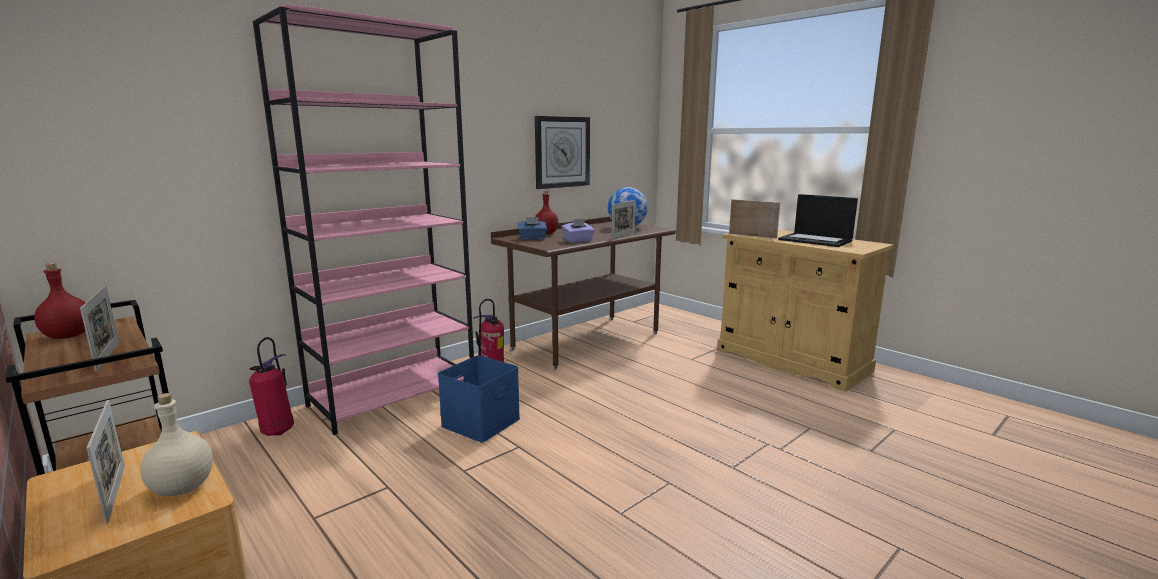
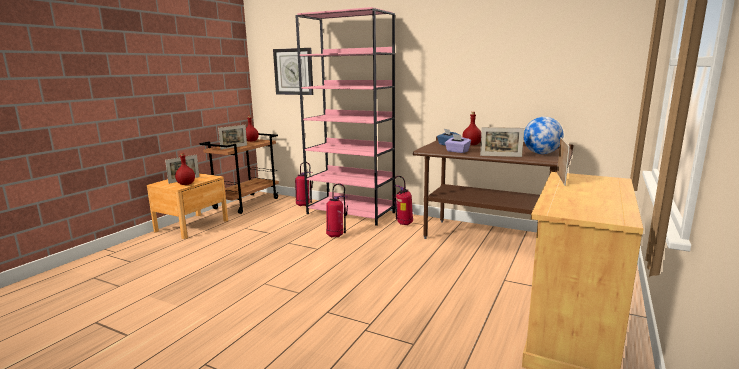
camera: 70 degrees right, 0 degrees up
(183, 488) = (186, 184): beige bottle -> red bottle
(481, 423) = (336, 236): blue storage box -> fire extinguisher
(562, 152) = (512, 82): wall clock -> wall clock (293, 71)
(816, 240) = (585, 197): laptop -> none

